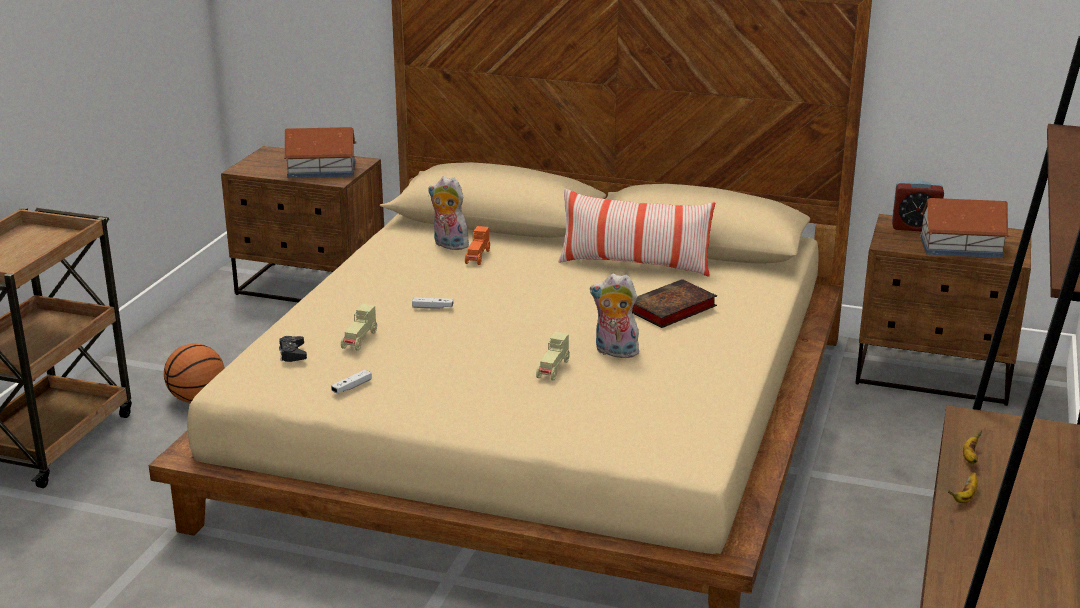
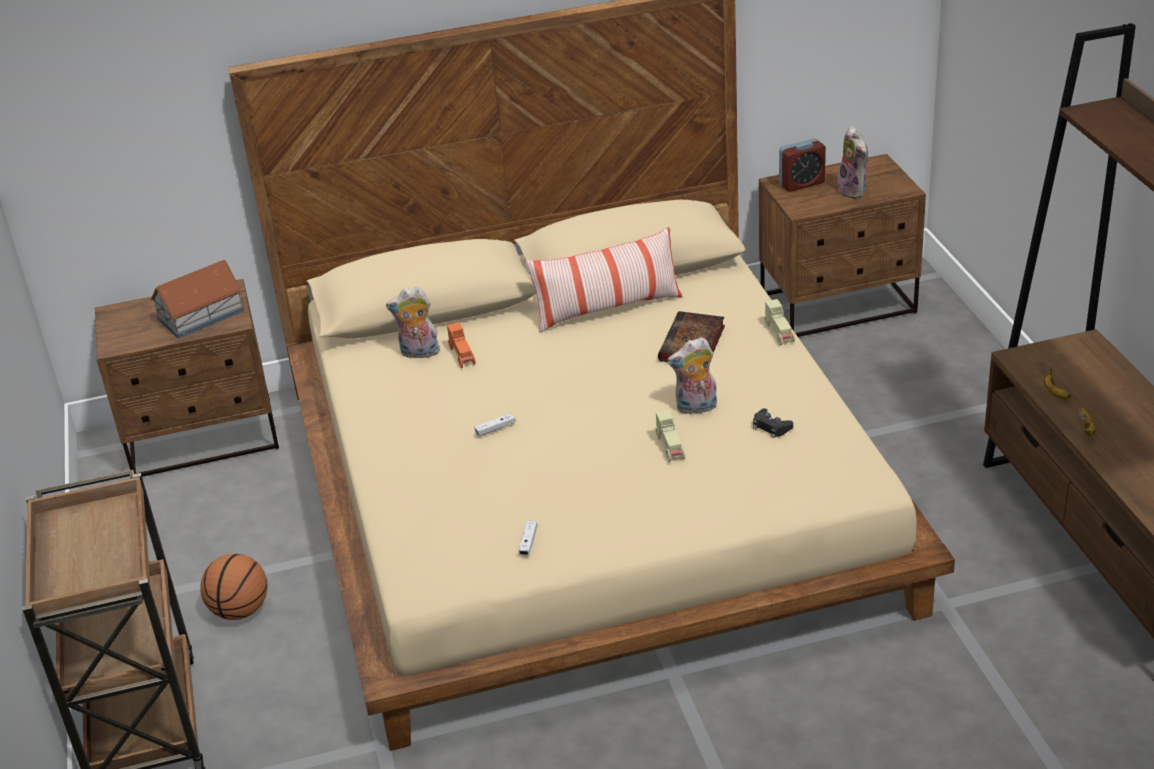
camera: 30 degrees left, 10 degrees up
(292, 353) = (436, 533): black game controller -> black game controller (771, 427)
(360, 340) = (479, 492): beige toy car -> beige toy car (779, 333)
(959, 246) = (854, 191): toy house -> plush toy

